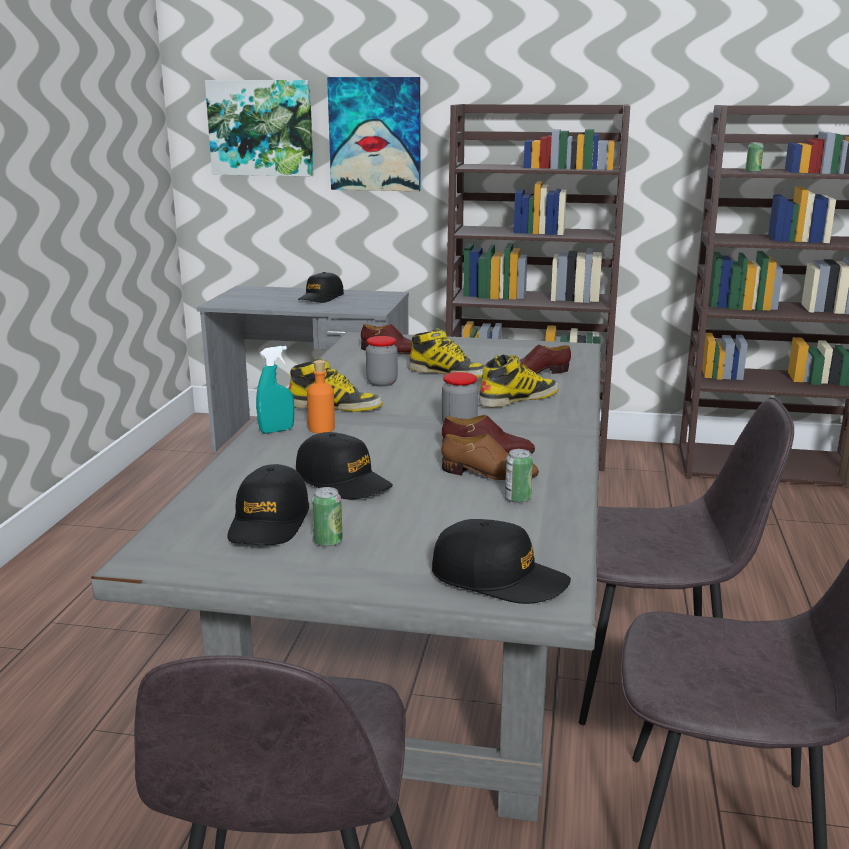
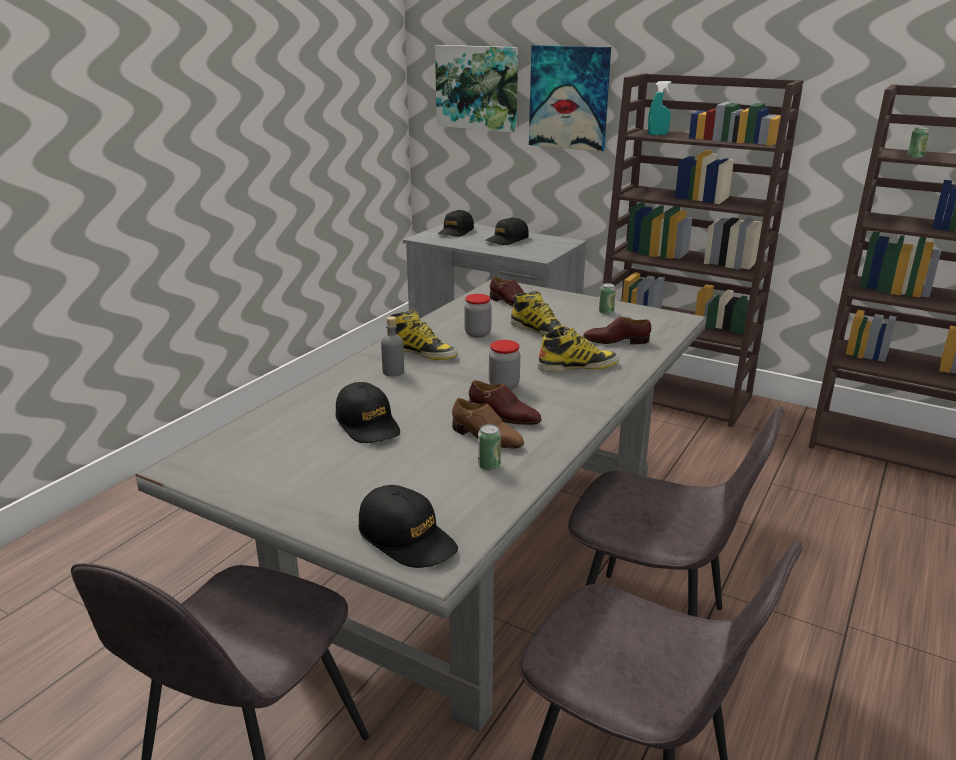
camera: 20 degrees right, 5 degrees up
(269, 522) = (285, 452): black cap -> black cap (456, 231)
(276, 430) = (359, 368): turquoise spray bottle -> turquoise spray bottle (657, 134)
(321, 429) = (393, 372): orange bottle -> grey bottle
(328, 541) = (311, 477): can -> can (606, 312)

